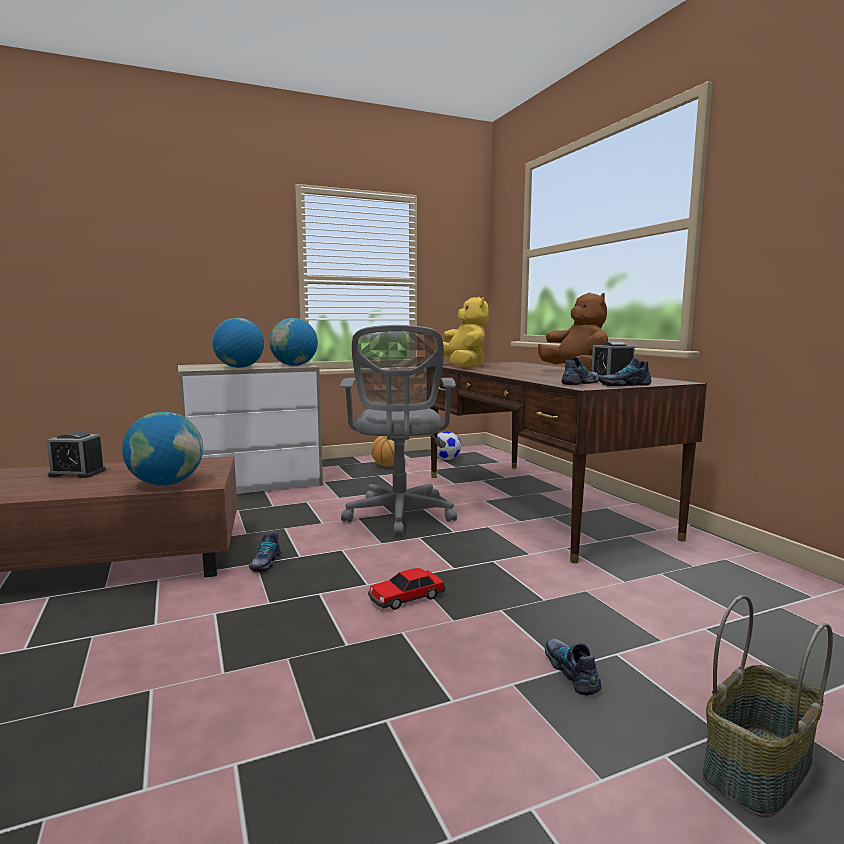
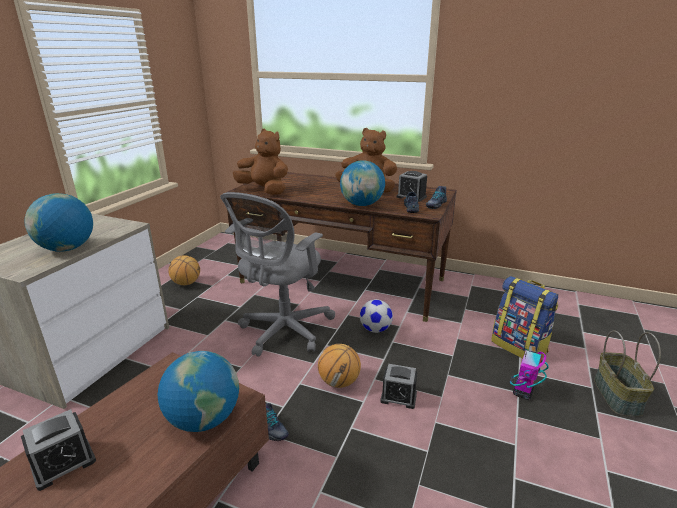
camera: 45 degrees left, 15 degrees up
(294, 365) = (115, 226): globe -> globe (362, 204)
(375, 563) = (339, 382): none -> basketball
(399, 516) = (283, 332): grey office chair -> grey office chair turned 75 degrees clockwise
(406, 598) = (398, 397): toy car -> alarm clock
(446, 459) = (221, 259): football -> football (375, 329)
(463, 366) = (264, 190): yellow plush toy -> brown plush toy
(572, 671) = (522, 392): shoe -> toy robot
(673, 636) = (519, 346): none -> backpack

